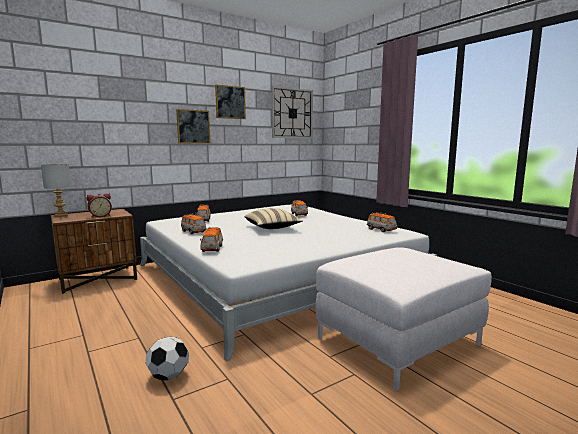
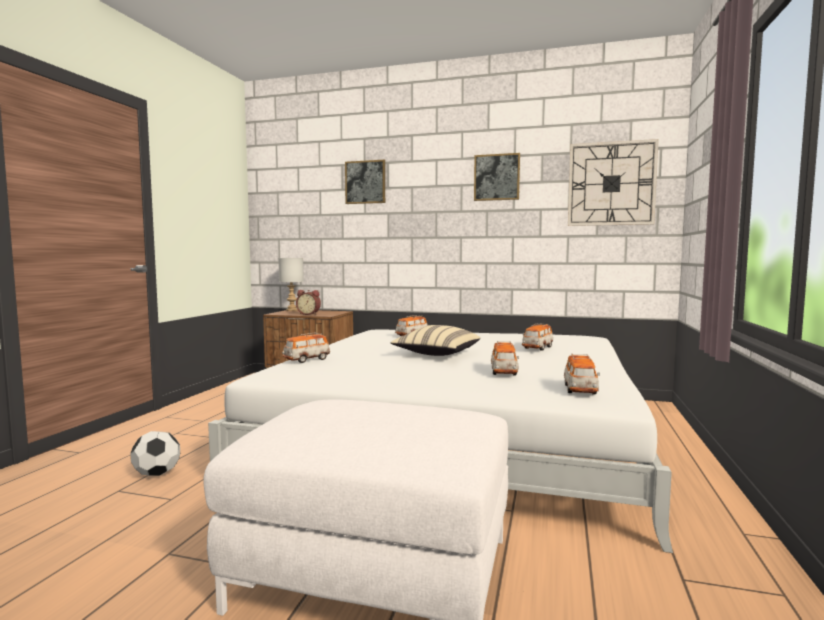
camera: 50 degrees right, 5 degrees down
(193, 126) = (441, 214): picture -> picture (365, 182)
(193, 232) = (358, 343): toy car -> toy car (504, 372)

